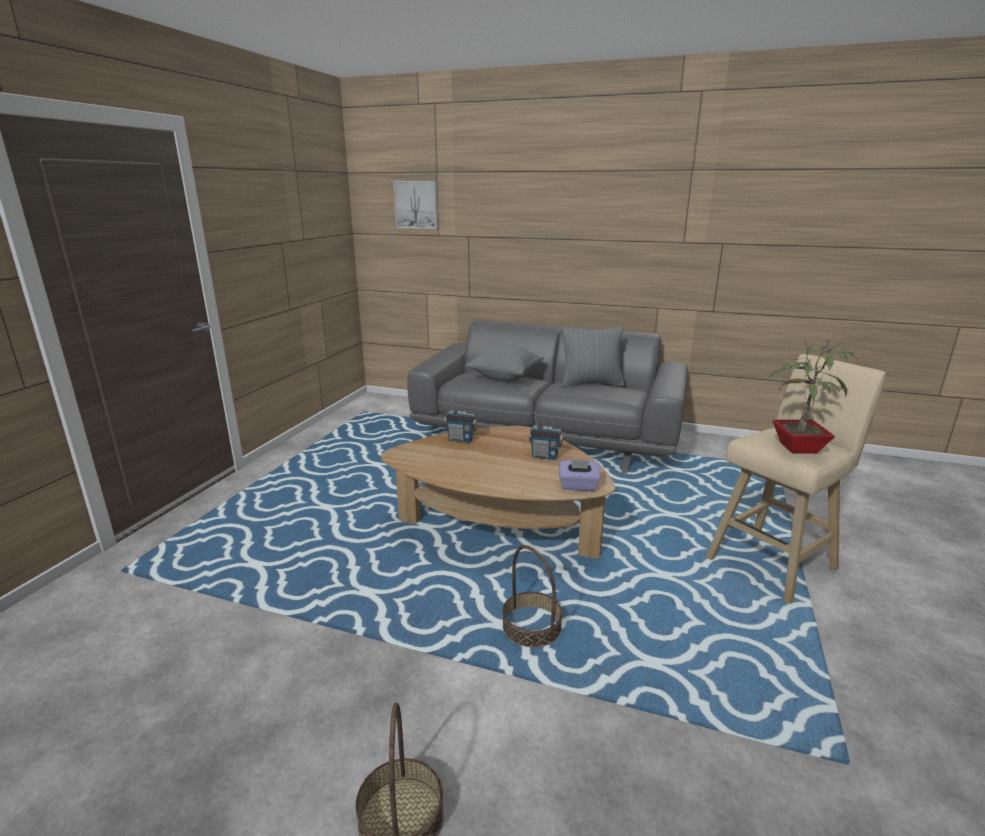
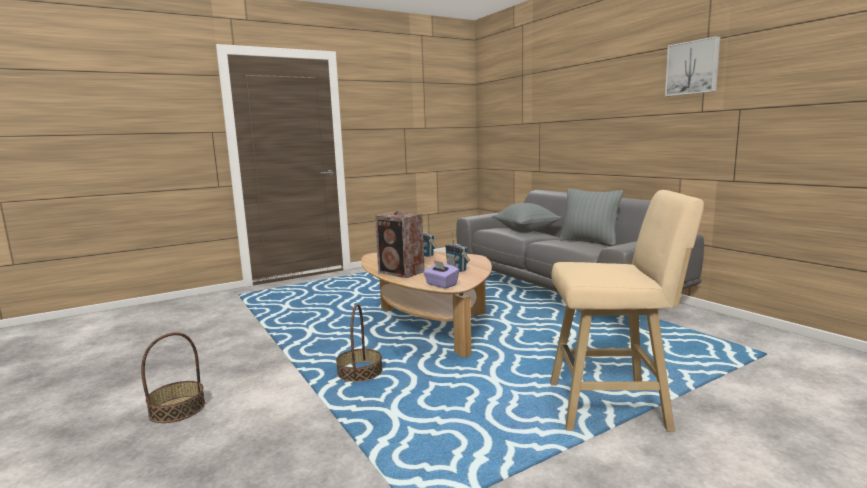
camera: 40 degrees right, 10 degrees down
(417, 204) = (510, 101): picture -> picture (693, 68)
(496, 478) = (402, 272): none -> speaker
(795, 448) = (590, 270): potted plant -> none

